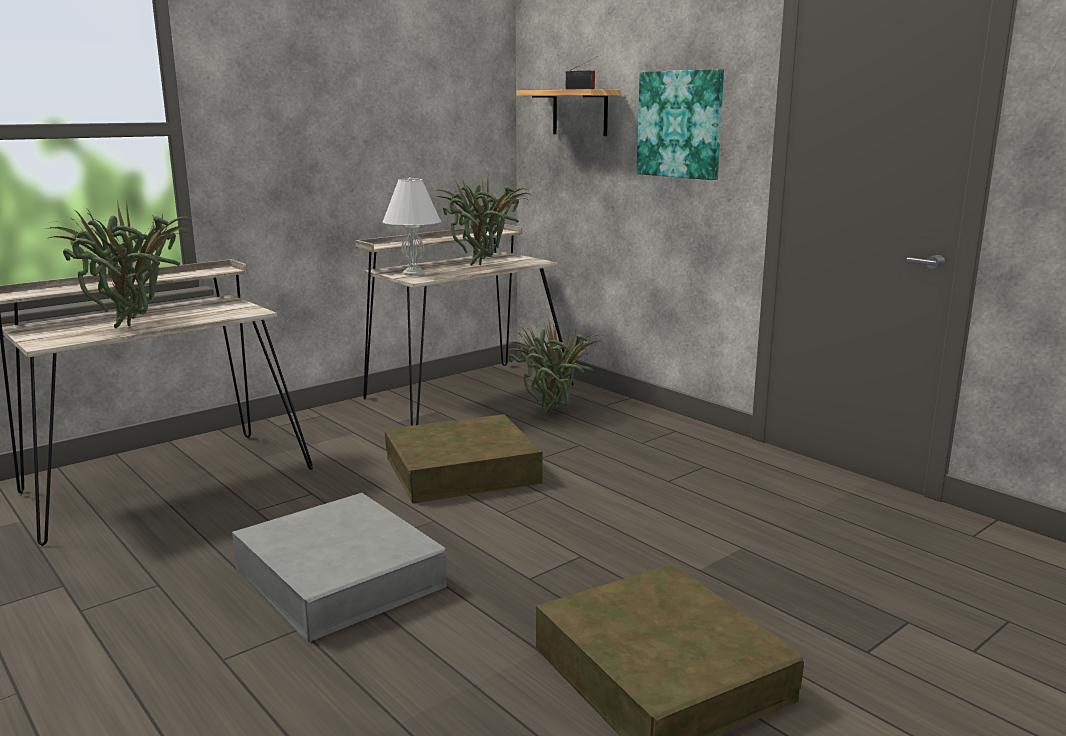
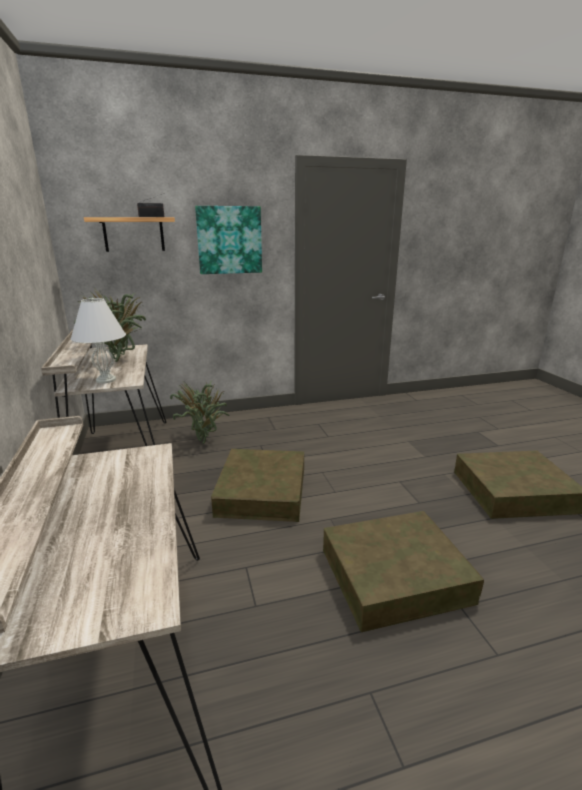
camera: 65 degrees left, 5 degrees up
(136, 326) = (135, 524): potted plant -> none
(339, 577) = (394, 575): grey storage box -> brown storage box

